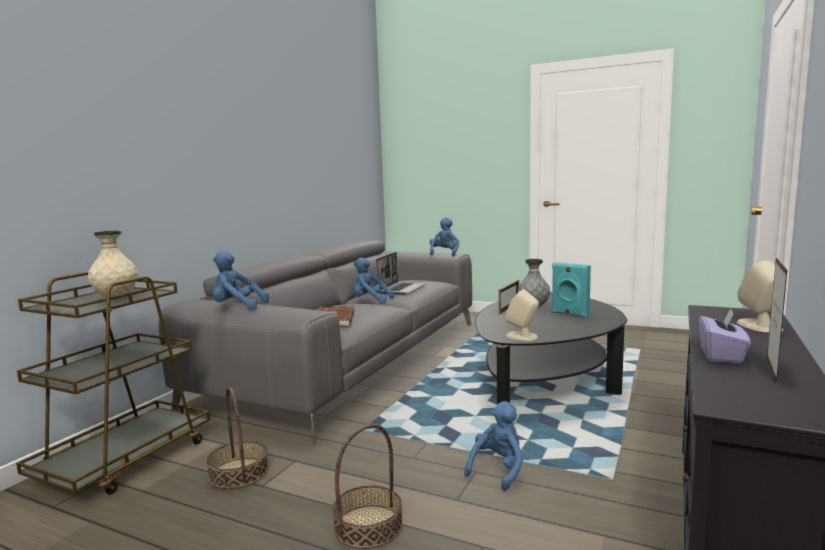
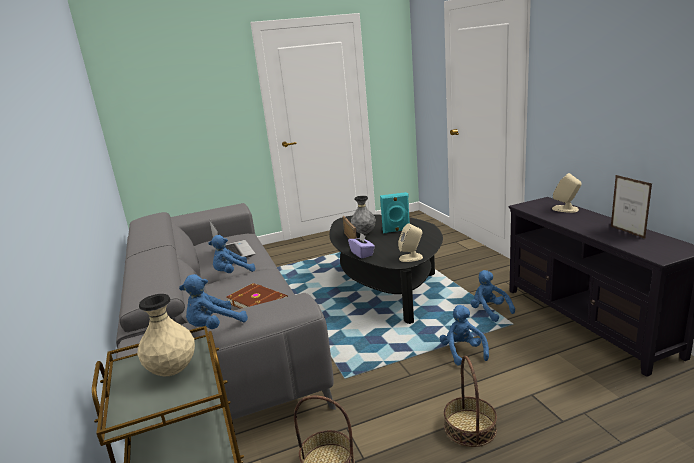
camera: 45 degrees left, 10 degrees up
(444, 254) = (224, 208): blue plush toy -> blue plush toy (489, 311)
(721, 355) = (597, 232): purple tissue box -> purple tissue box (362, 254)

